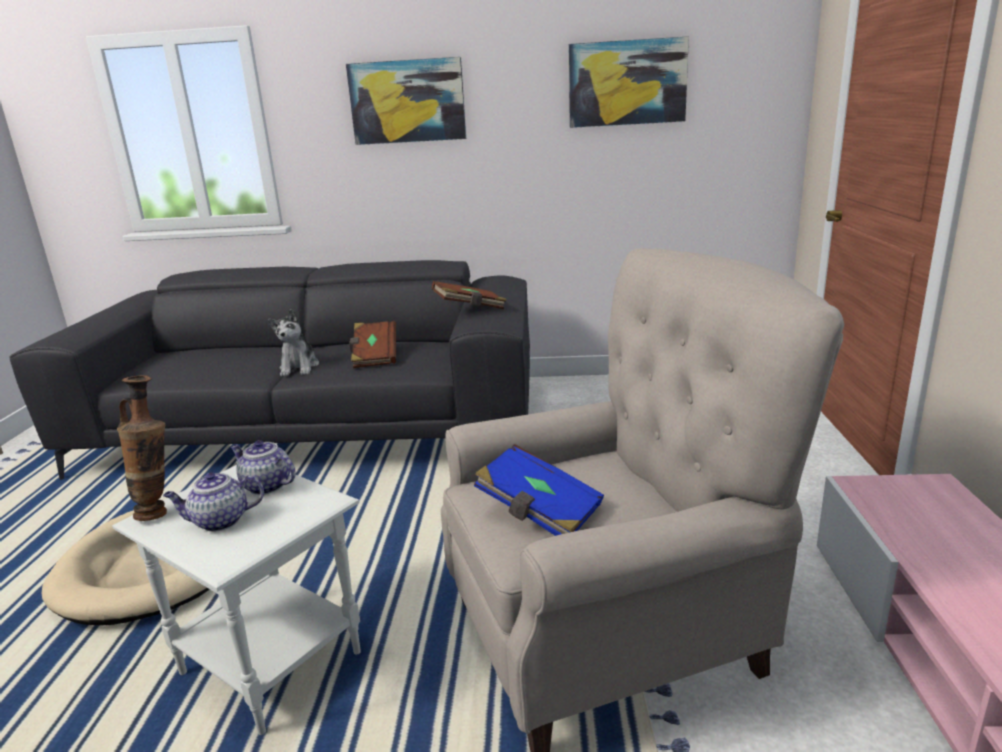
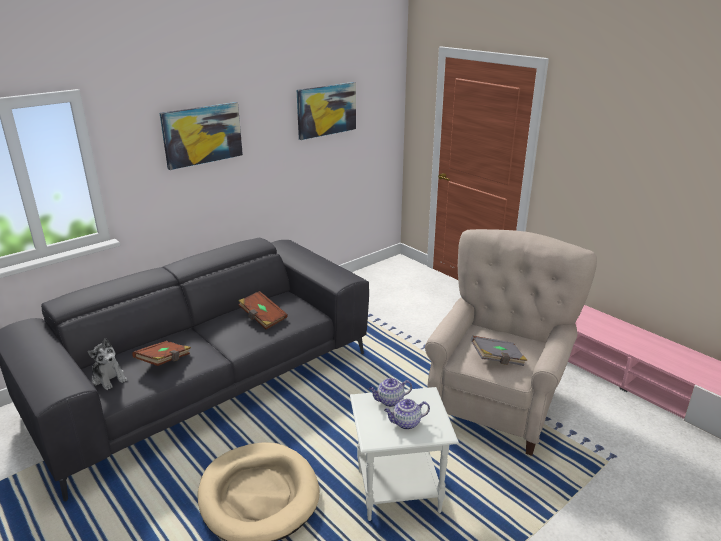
camera: 45 degrees left, 5 degrees up
(160, 511) = (370, 434): vase -> none
(219, 521) = (406, 423): teapot -> teapot turned 45 degrees clockwise
(299, 367) = (224, 342): plush toy -> plush toy (109, 378)
(470, 309) = (314, 271): brown book -> brown book (164, 361)
(539, 512) = (497, 360): blue book -> grey book

